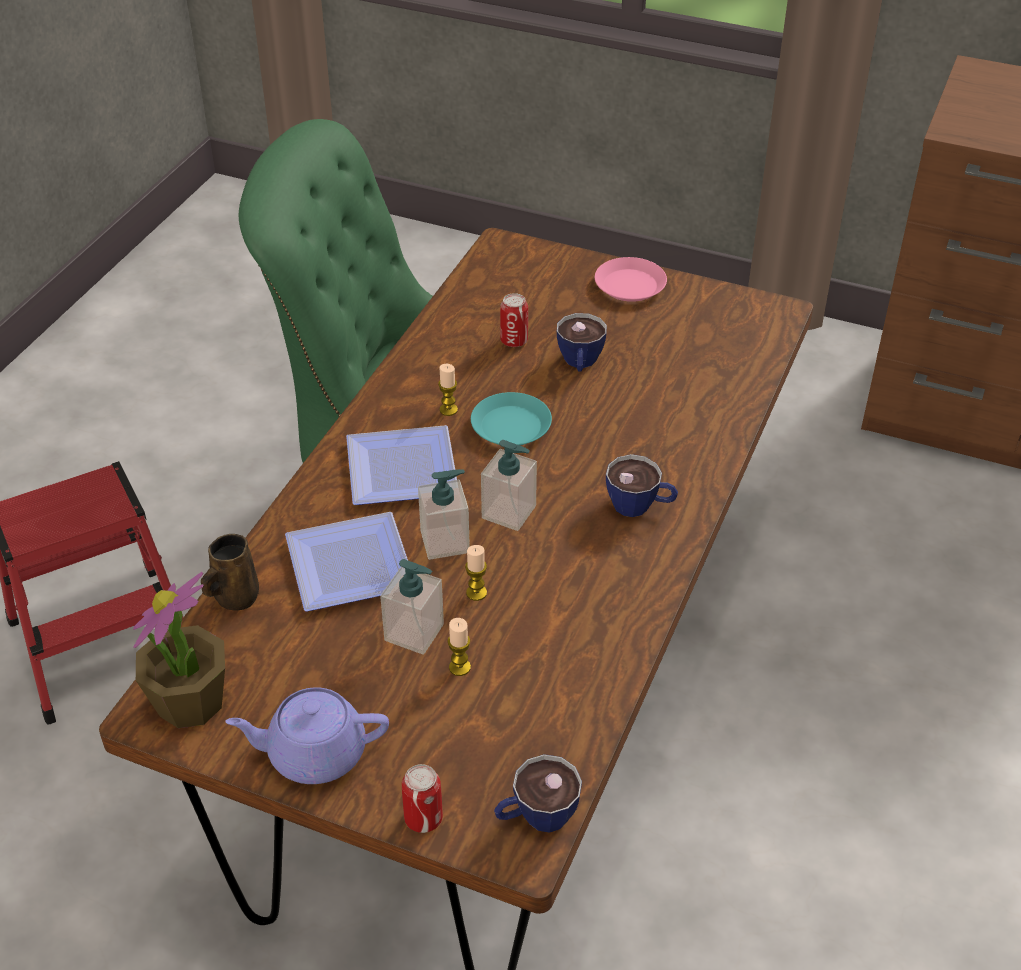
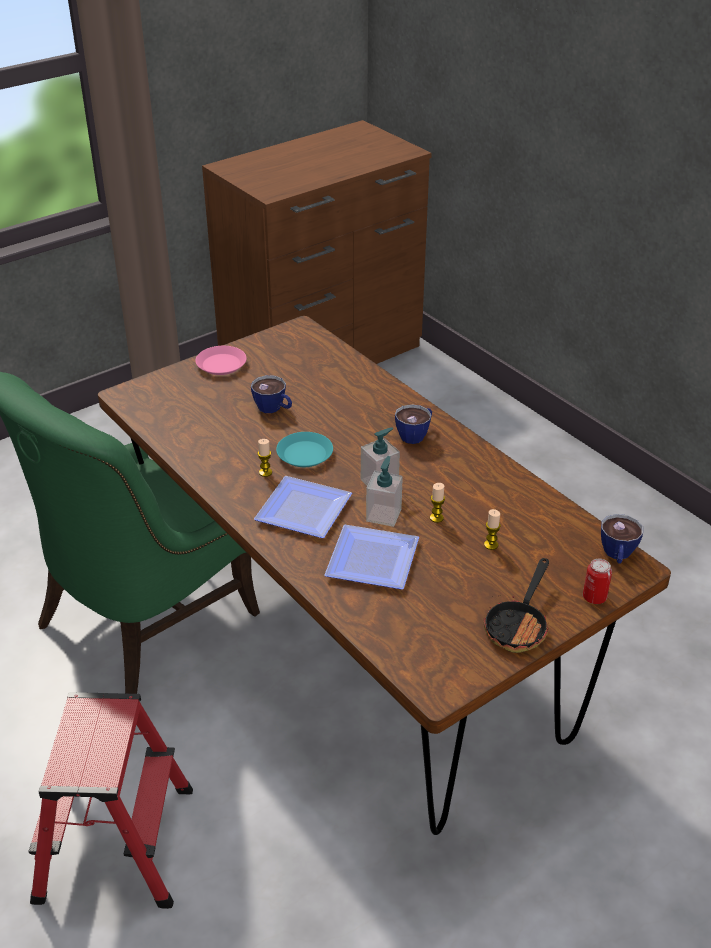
camera: 60 degrees left, 5 degrees down
(190, 703) = (440, 668): potted plant -> none
(234, 598) = (360, 620): brown mug -> none
(314, 753) = (519, 625): purple teapot -> frying pan
(414, 632) = (450, 553): soap dispenser -> none
(514, 341) = (226, 424): can -> none

